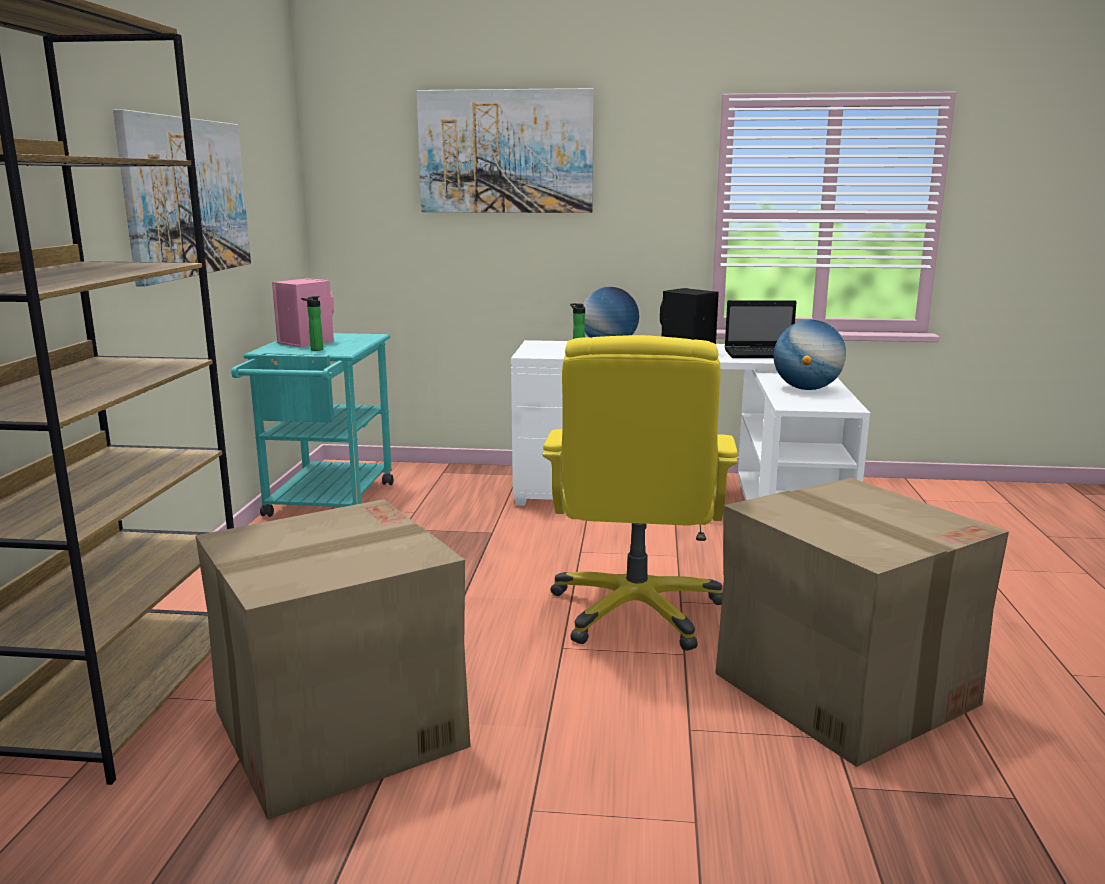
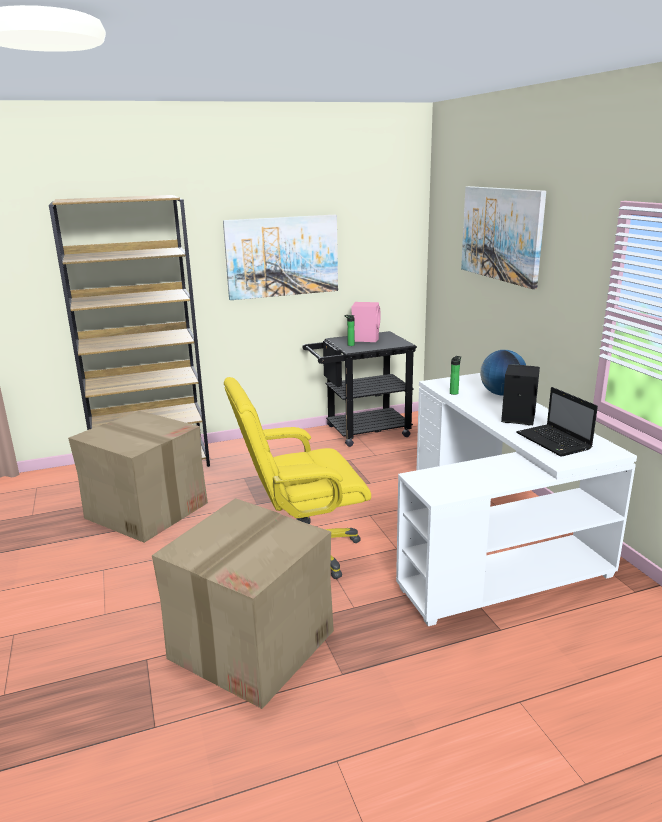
camera: 65 degrees right, 5 degrees up
(326, 504) = (360, 432): turquoise cart -> black cart
(806, 389) = (481, 475): globe -> none

